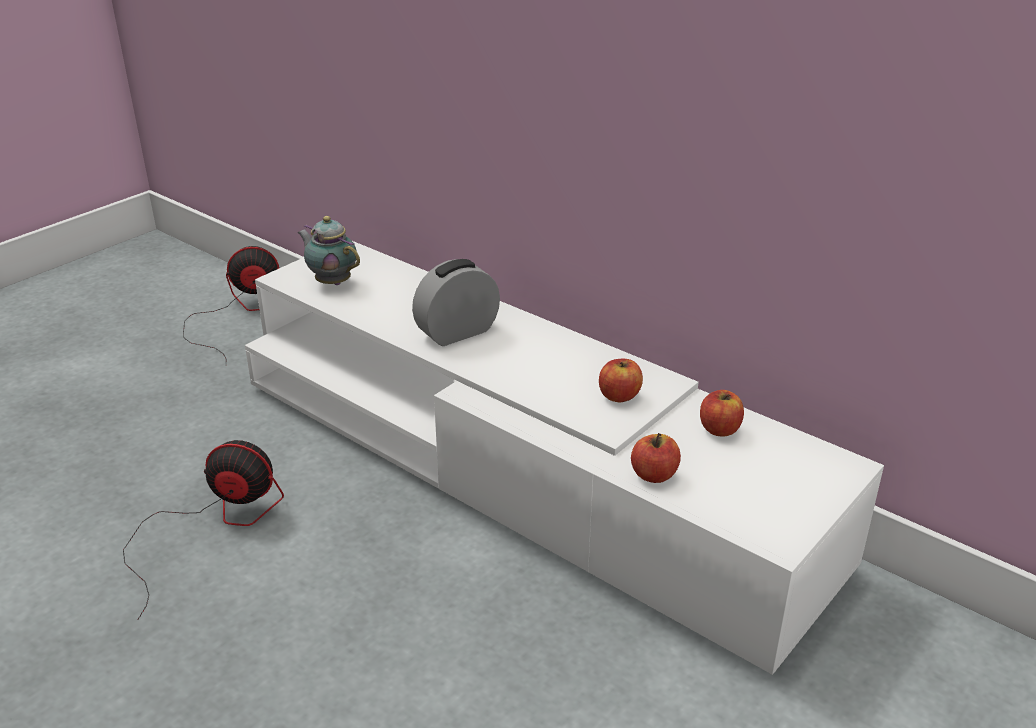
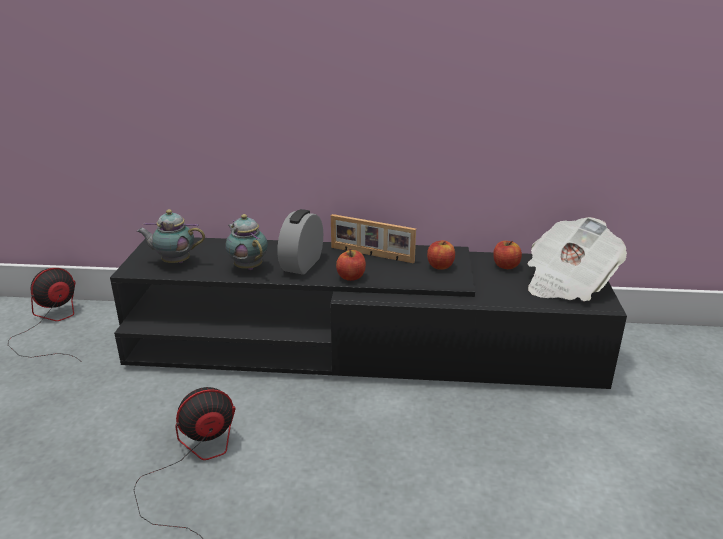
camera: 35 degrees left, 5 degrees down
(396, 314) = (248, 267): none -> teapot
(518, 467) = (361, 346): white tv stand -> black tv stand
(553, 348) = (371, 255): none -> picture frame
(654, 475) = (507, 298): apple -> apple (351, 277)
(774, 488) = (567, 282): none -> newspaper

